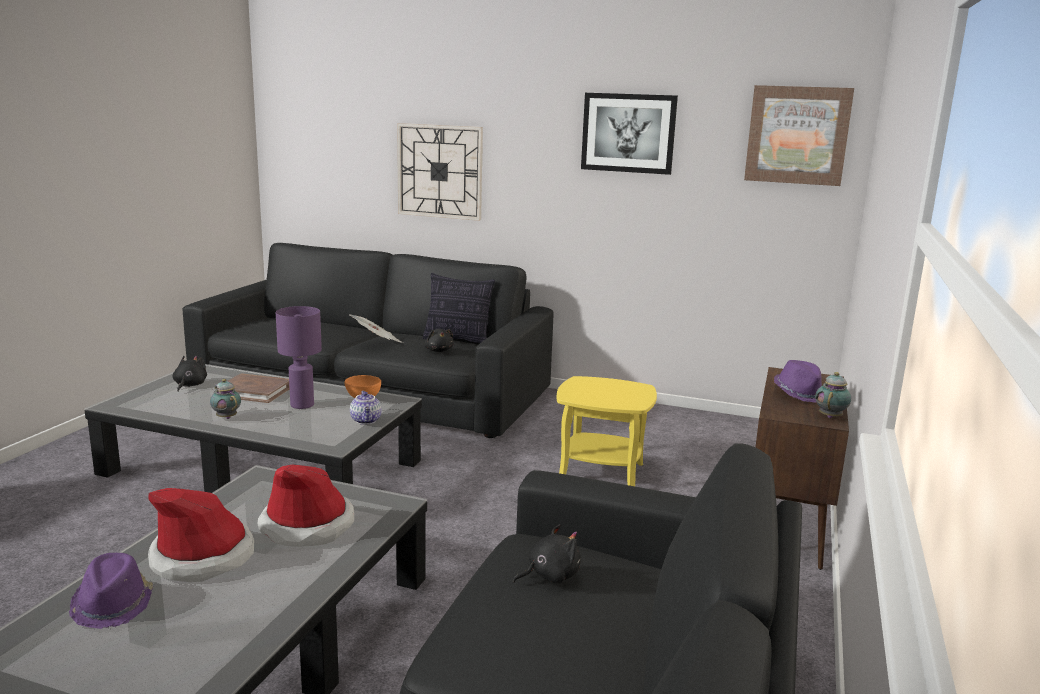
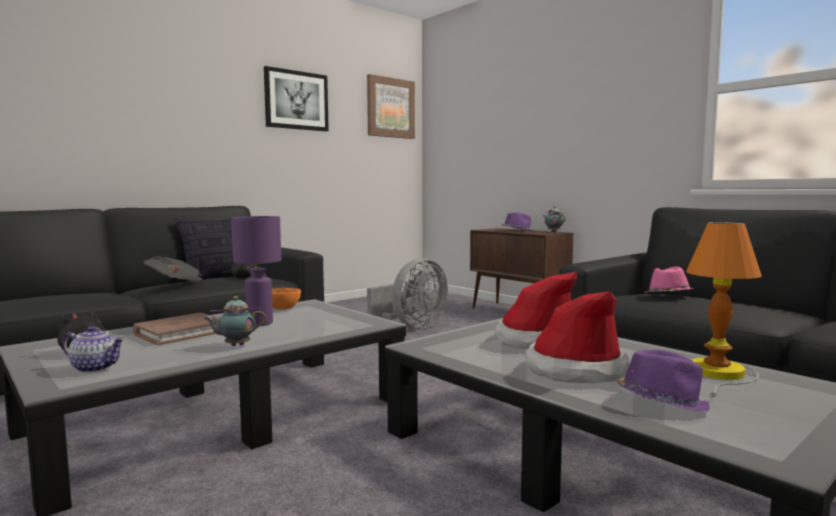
camera: 60 degrees left, 10 degrees down
(217, 637) = (719, 373): none -> table lamp
(366, 420) = (338, 312): teapot -> teapot (96, 368)
(440, 171) = (131, 127): wall clock -> none
(549, 575) = (667, 295): black plush toy -> pink hat
(601, 473) = (412, 326): yellow side table -> grey fan

